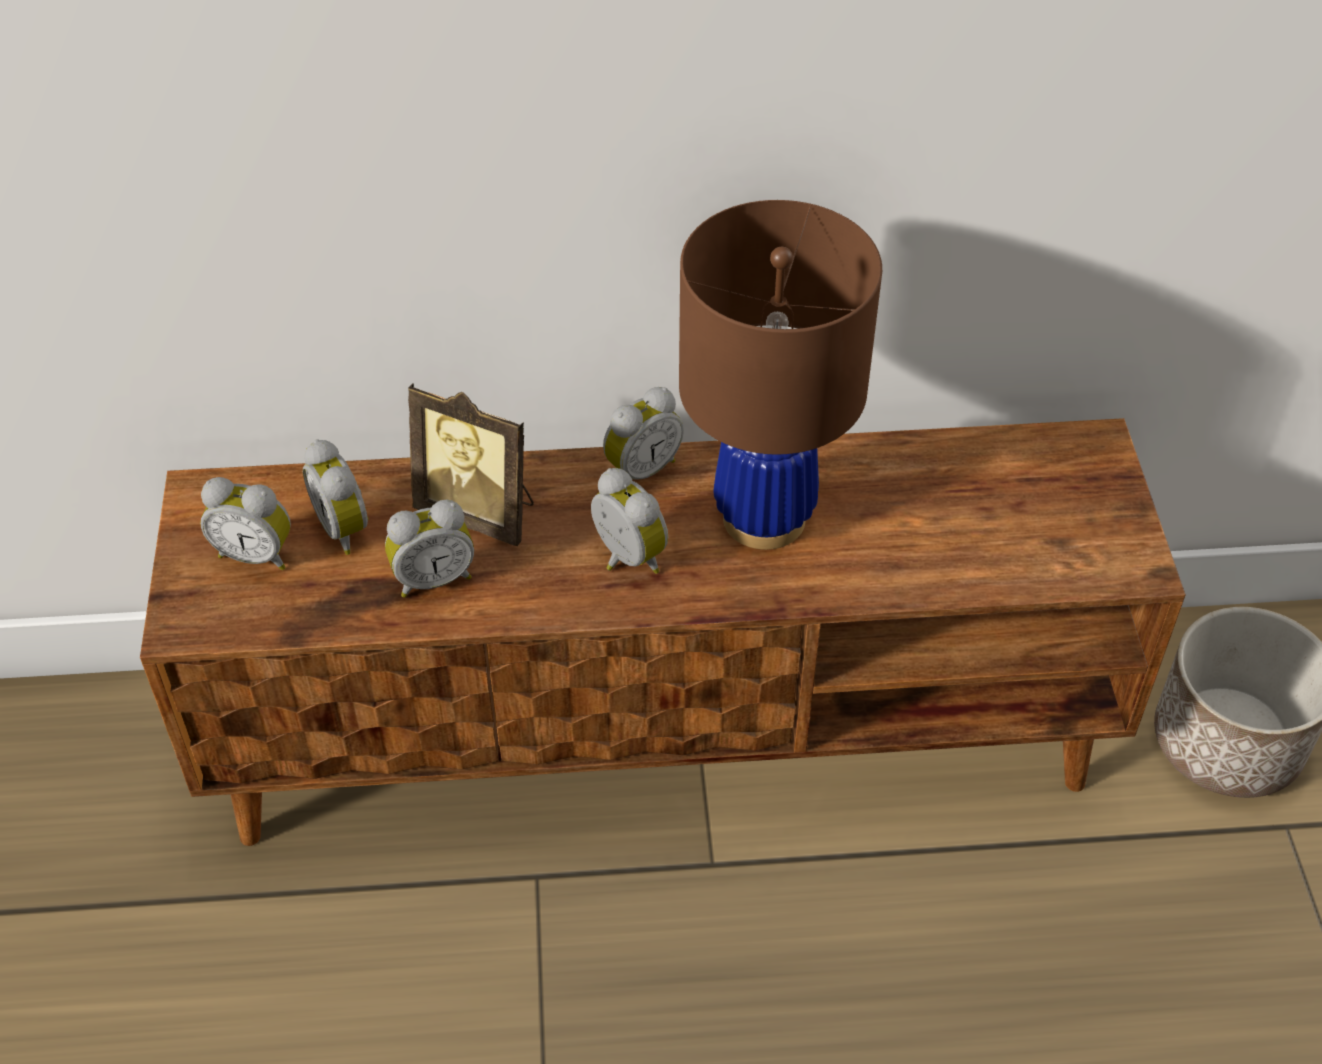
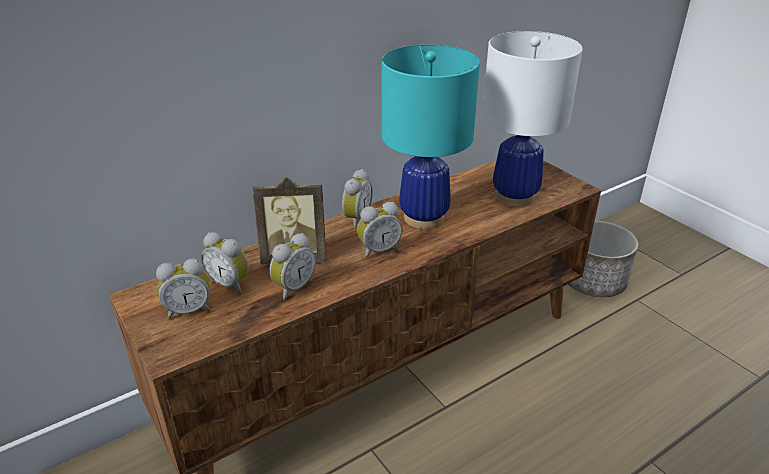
camera: 30 degrees left, 15 degrees down
(625, 559) = (378, 250): alarm clock -> alarm clock turned 135 degrees clockwise
(764, 517) = (424, 217): brown table lamp -> turquoise table lamp
(986, 537) = (515, 196): none -> white table lamp

